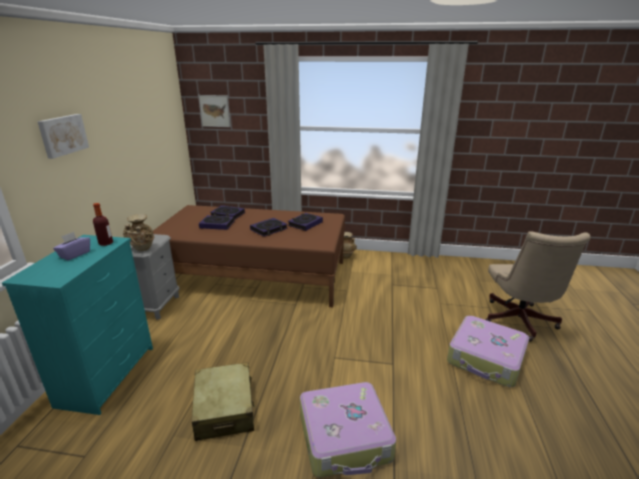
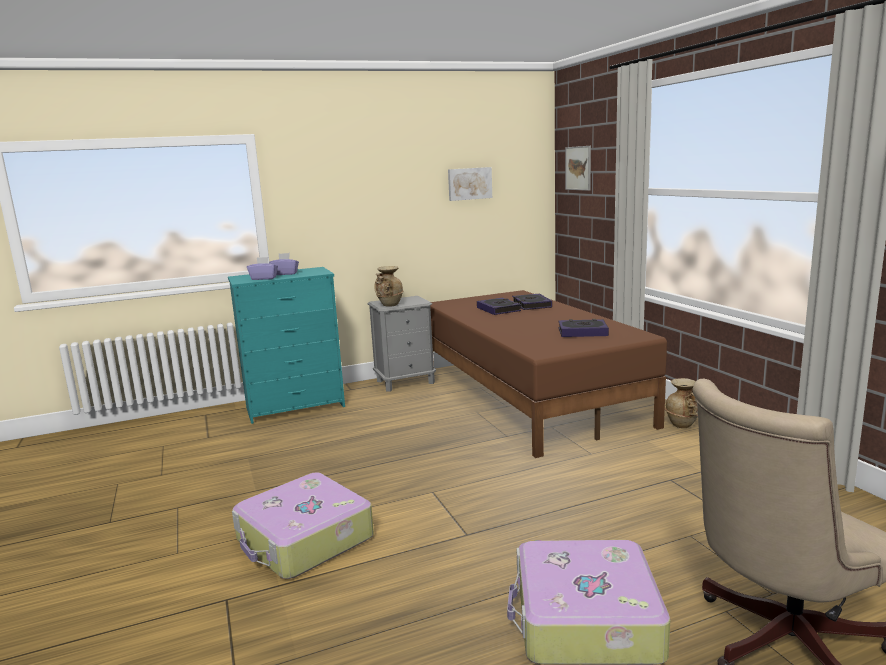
camera: 60 degrees right, 10 degrees down
(62, 135) = (340, 173): picture -> picture (469, 183)
(72, 267) = (264, 278): none -> purple tissue box
(106, 243) = (314, 273): bottle -> none
(225, 409) = (295, 465): beige suitcase -> none
(269, 229) = (530, 325): book -> none

